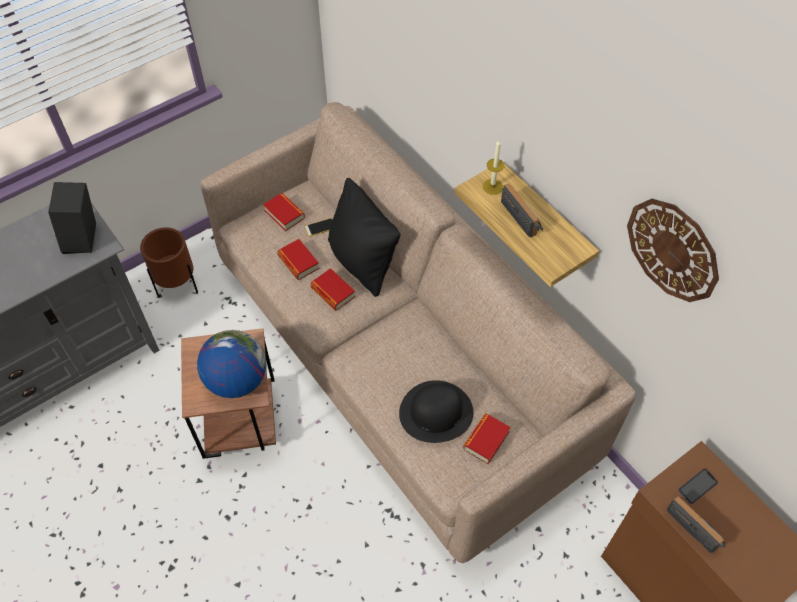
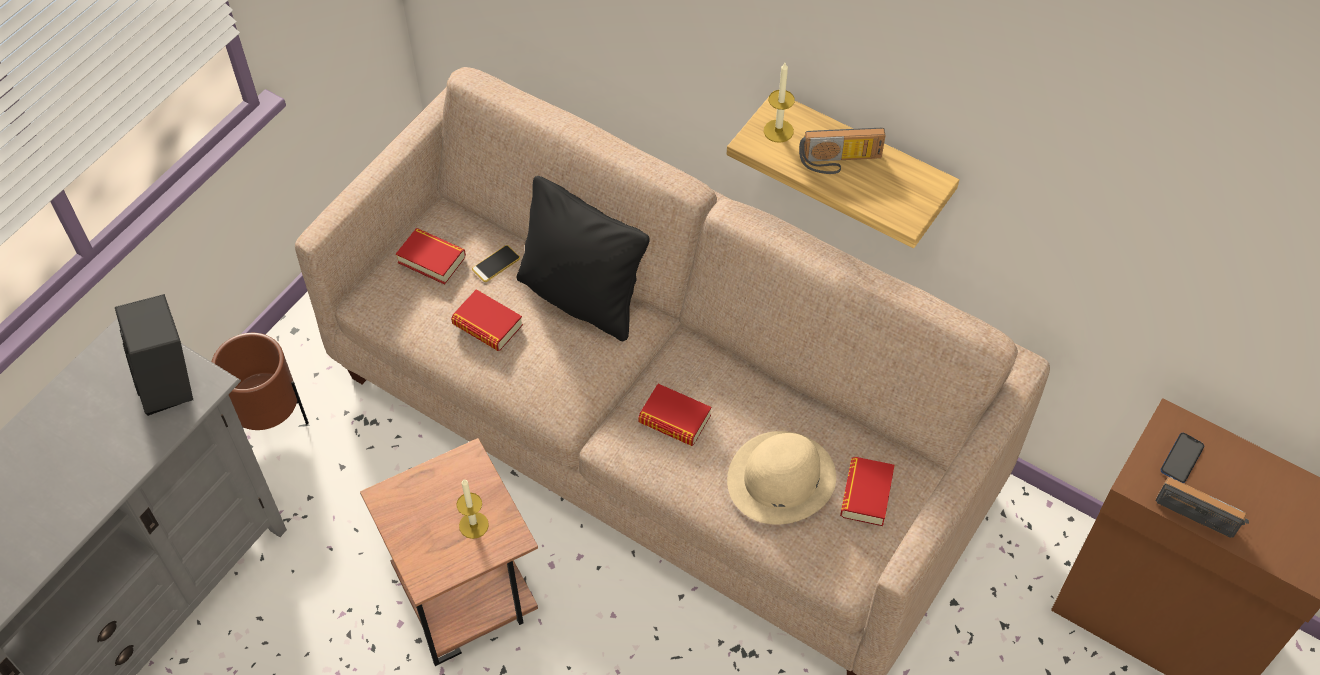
camera: 20 degrees left, 0 degrees up
(236, 380) = (473, 525): globe -> candle
(333, 292) = (559, 354): book -> book (674, 419)
(436, 412) = (781, 478): black hat -> beige hat
(523, 217) = (840, 162): radio -> radio turned 135 degrees clockwise
(672, 250) = (1078, 150): wall clock -> none

